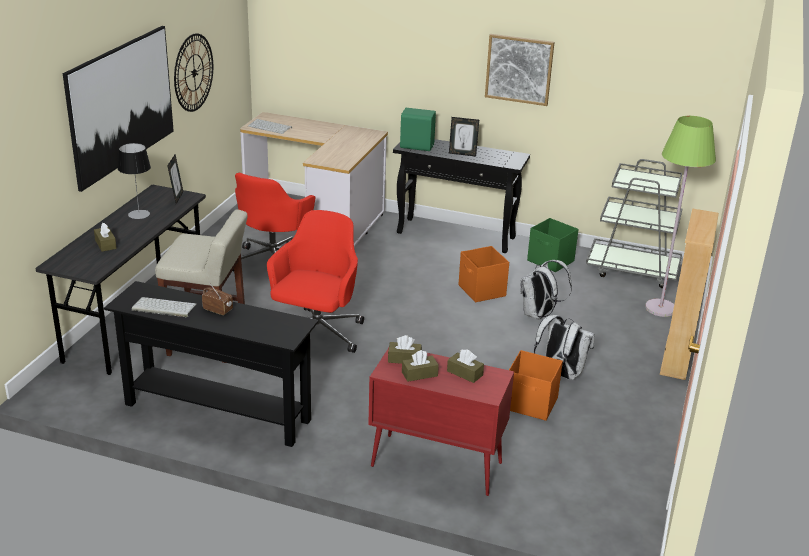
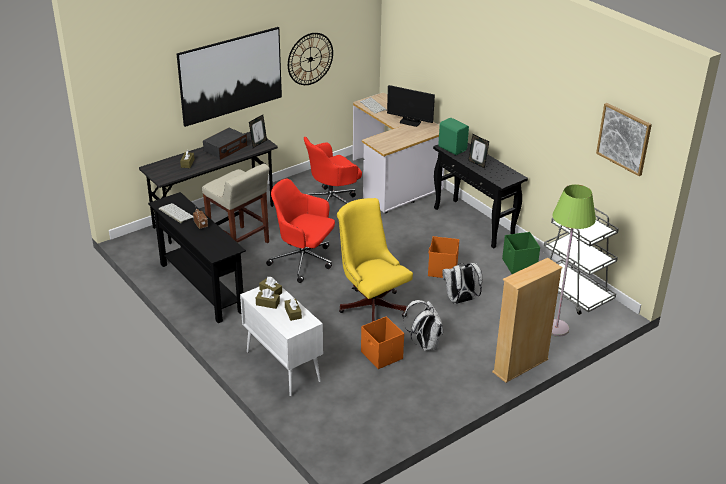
camera: 35 degrees right, 5 degrees up
(139, 214) = (225, 149): table lamp -> radio
(316, 335) = (303, 261): red office chair -> red office chair turned 120 degrees counterclockwise
(334, 133) = (410, 122): none -> monitor
(435, 464) = (282, 366): red cabinet -> white cabinet
(452, 354) = (371, 305): none -> yellow office chair
(519, 69) = (526, 110): picture -> picture (624, 138)

